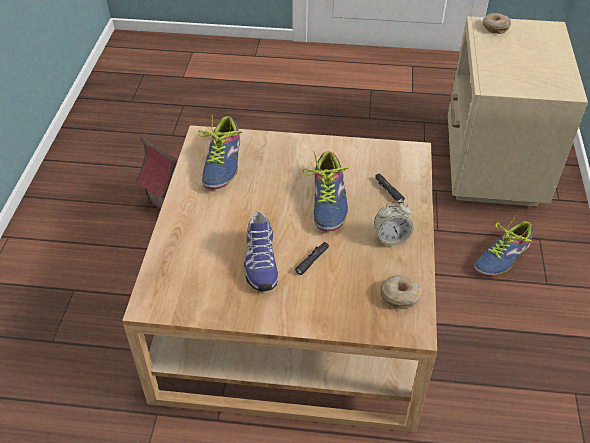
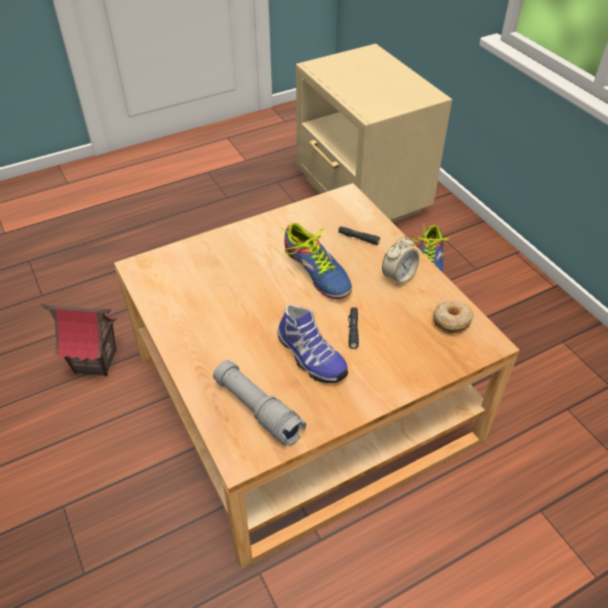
camera: 35 degrees left, 0 degrees up
(189, 279) = (258, 409): none -> grey flashlight
(222, 163) = (184, 283): shoe -> none
(495, 27) = (327, 65): donut -> none

